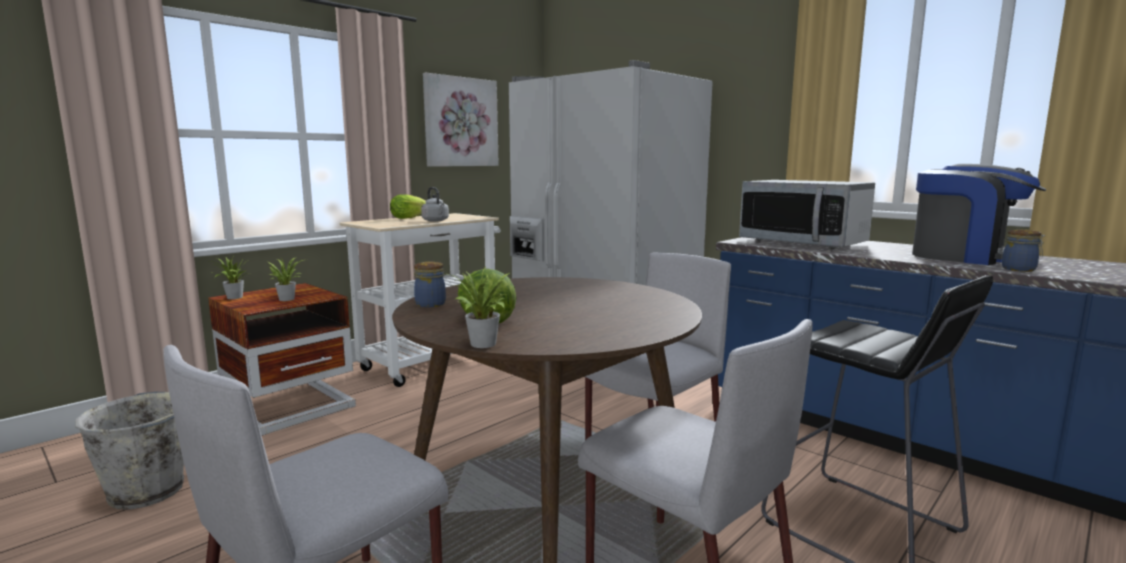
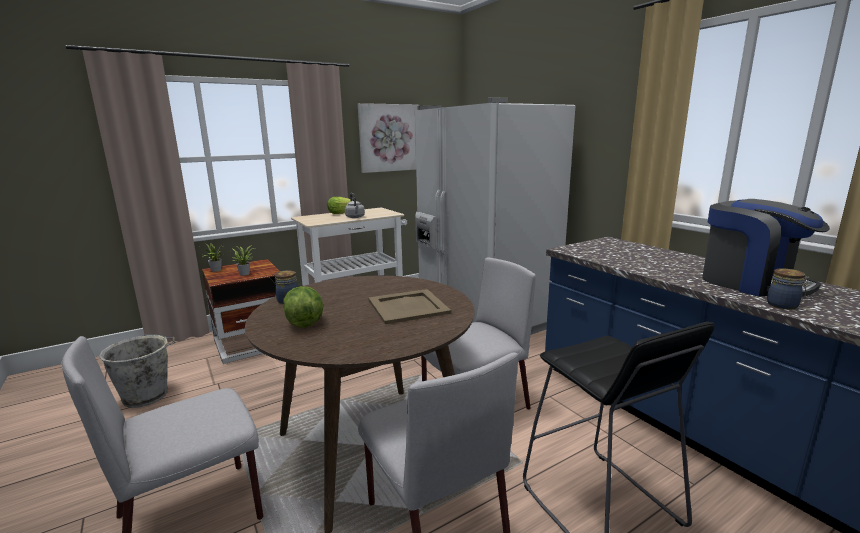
camera: 15 degrees right, 5 degrees up
(482, 345) = (278, 347): potted plant -> none
(605, 301) = (409, 306): none -> beige tray
(803, 242) = (619, 253): microwave -> none

